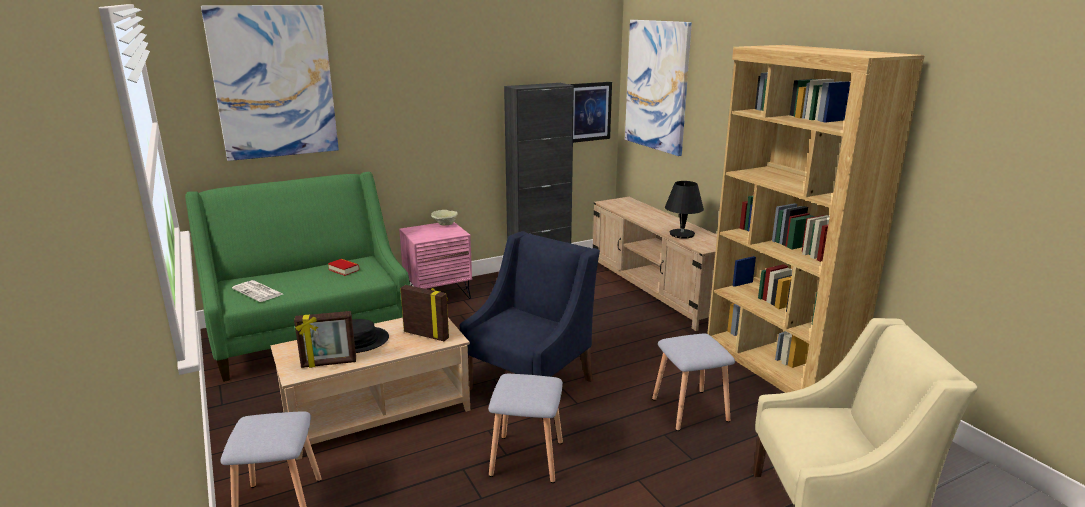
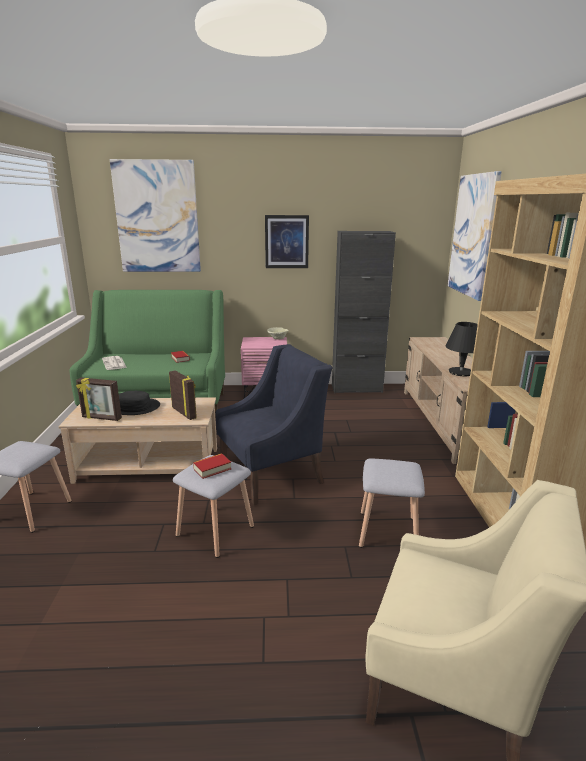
camera: 25 degrees right, 0 degrees up
(527, 387) = (212, 469): none -> book
(589, 112) = (418, 259): picture -> picture (286, 242)

